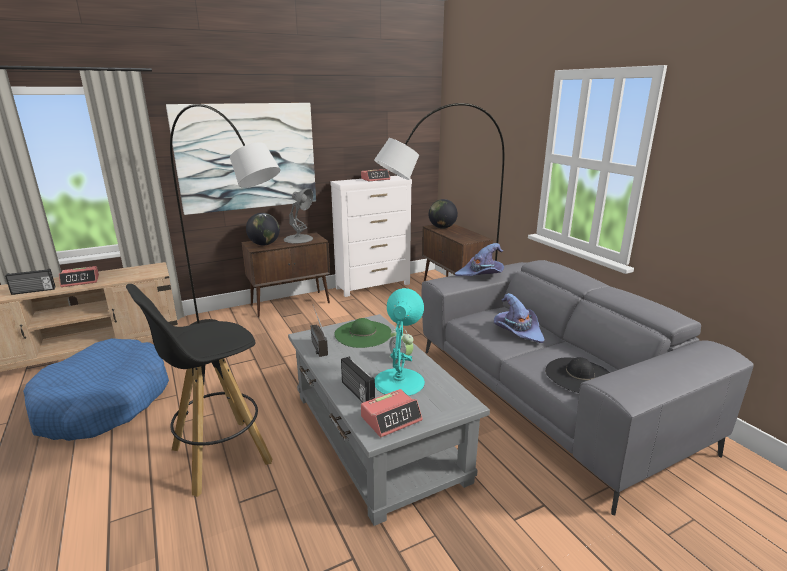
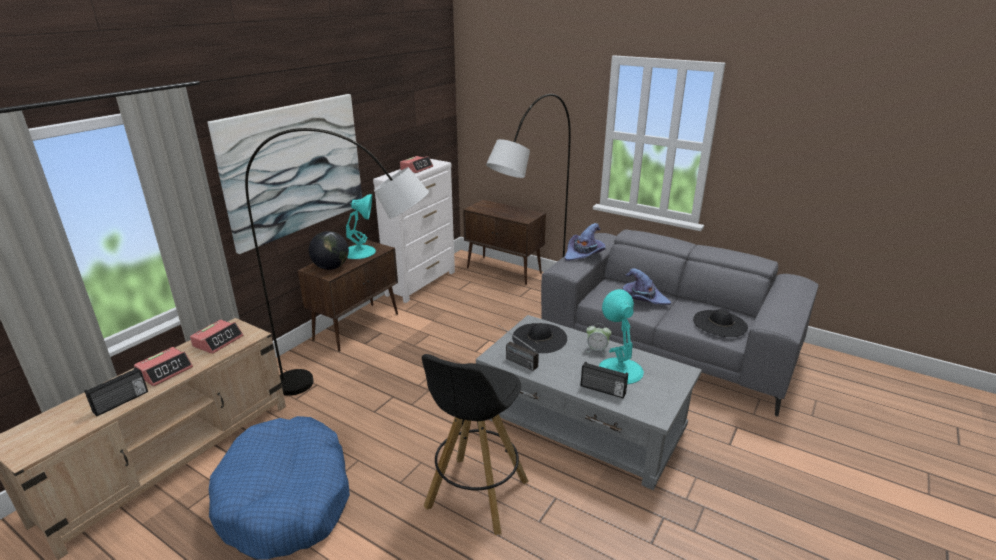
camera: 30 degrees left, 5 degrees up
(299, 239) = (359, 252): grey table lamp -> turquoise table lamp
(363, 334) = (539, 338): green hat -> black hat
(391, 418) = (651, 400): alarm clock -> alarm clock (218, 341)
(442, 228) = (484, 208): globe -> none

